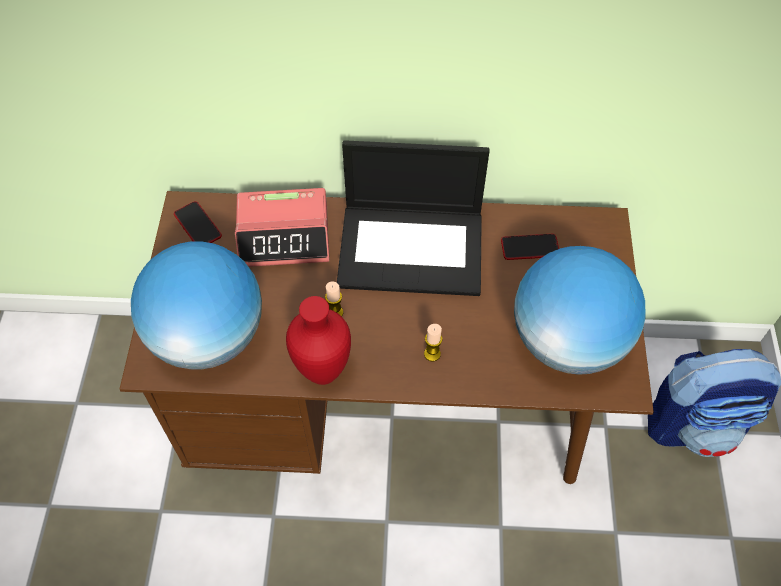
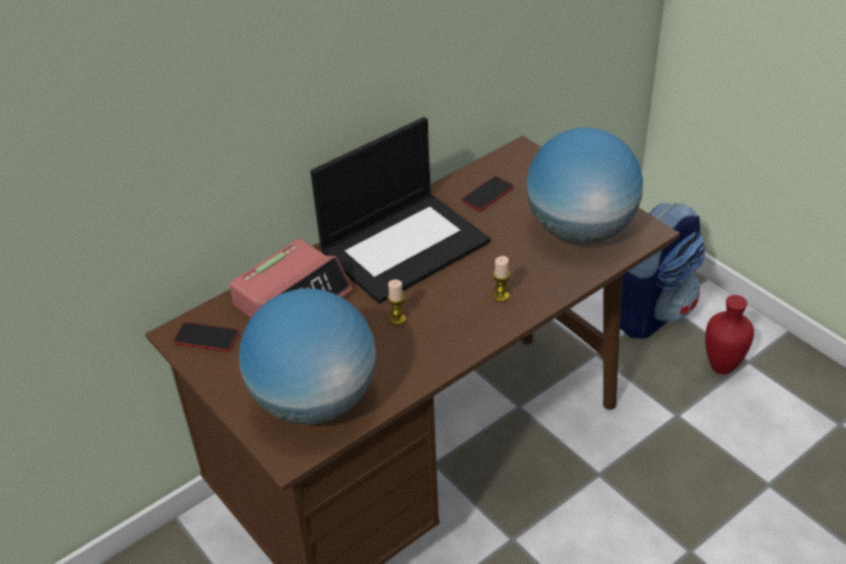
camera: 40 degrees left, 15 degrees down
(321, 371) = (434, 360): red vase -> red vase (720, 367)

